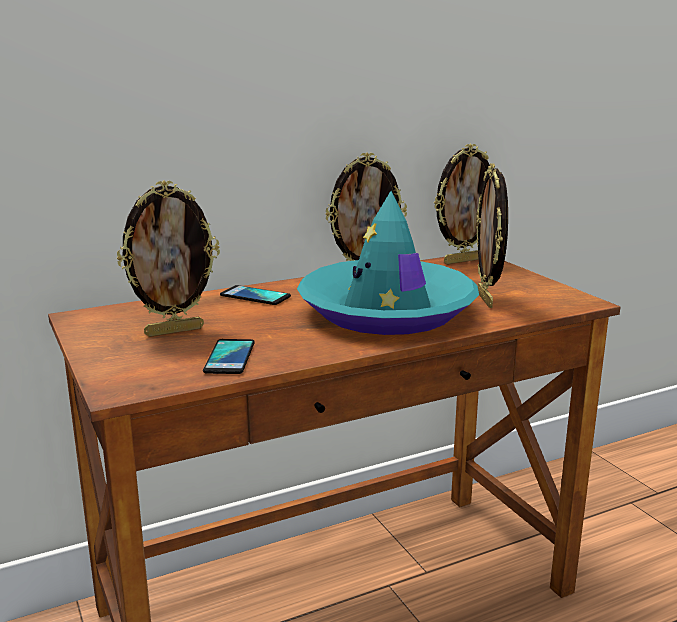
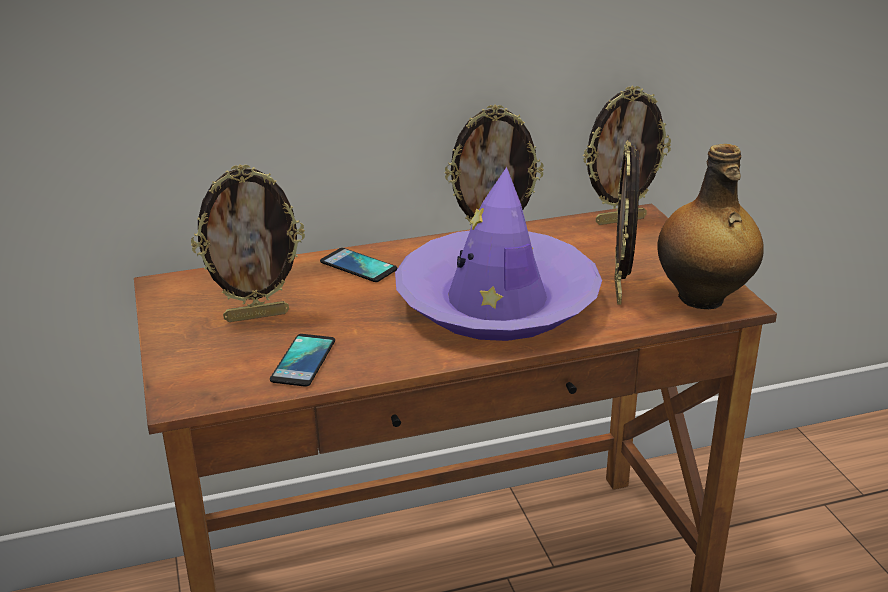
camera: 10 degrees right, 10 degrees up
(387, 311) = (497, 302): turquoise hat -> purple hat
(556, 301) = (702, 298): none -> bottle

